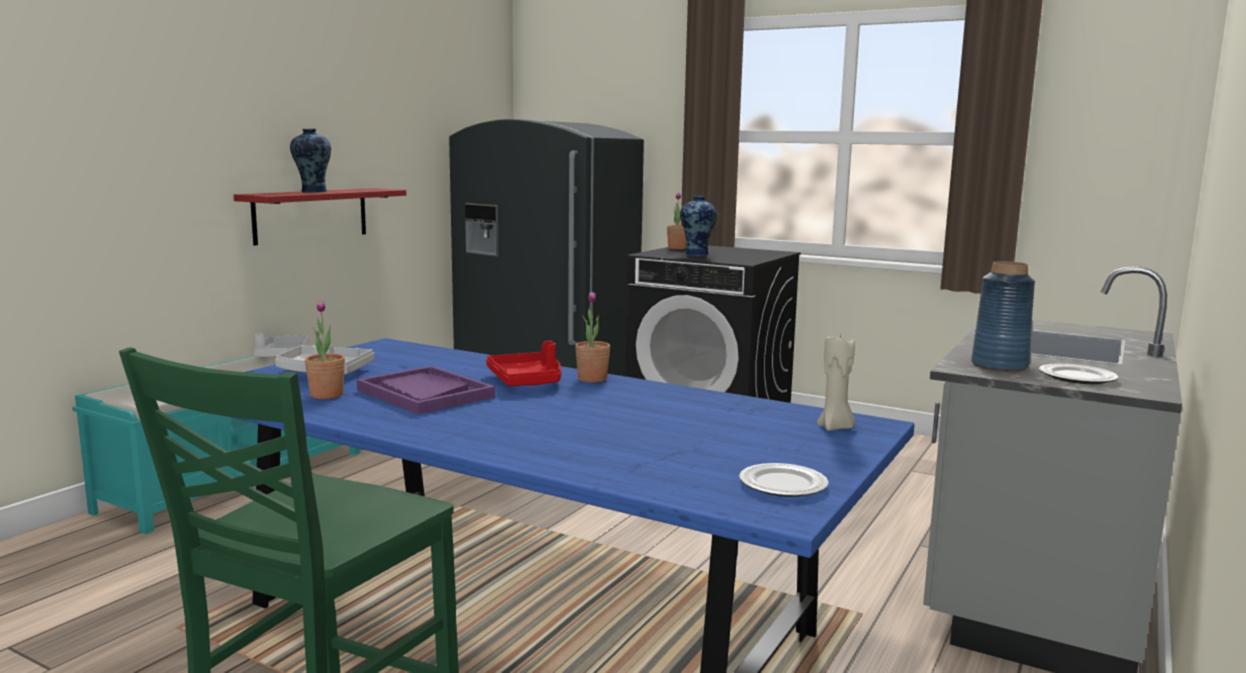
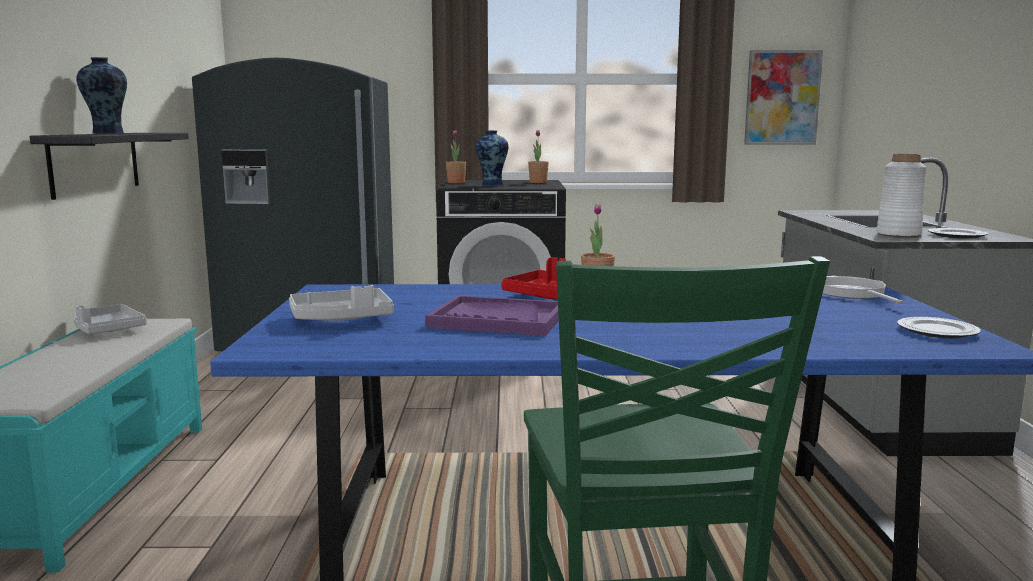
camera: 30 degrees left, 0 degrees up
(311, 215) = (95, 163): red shelf -> black shelf
(326, 395) = (408, 336): potted plant -> potted plant (538, 182)
(835, 428) = (852, 293): beige candle -> frying pan
(998, 366) = (898, 235): blue vase -> white vase
(1109, 165) = (782, 97): none -> picture

